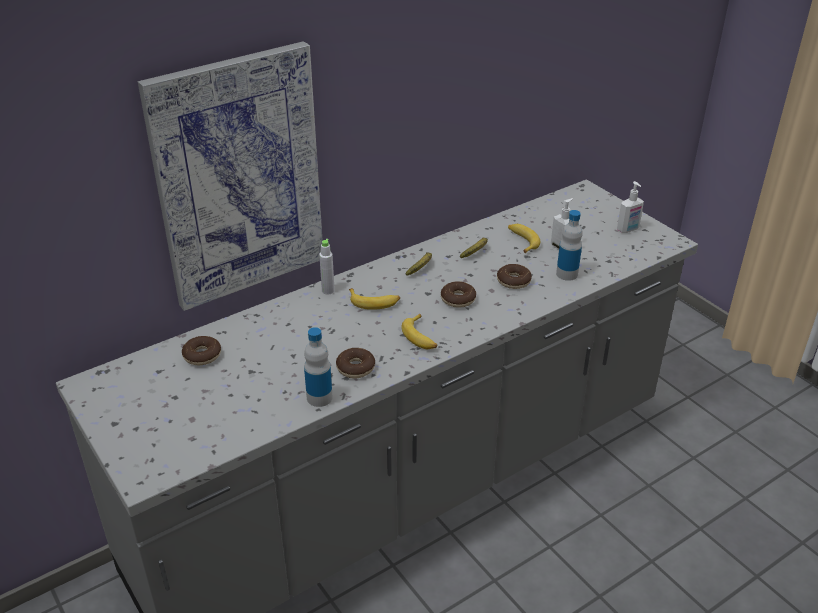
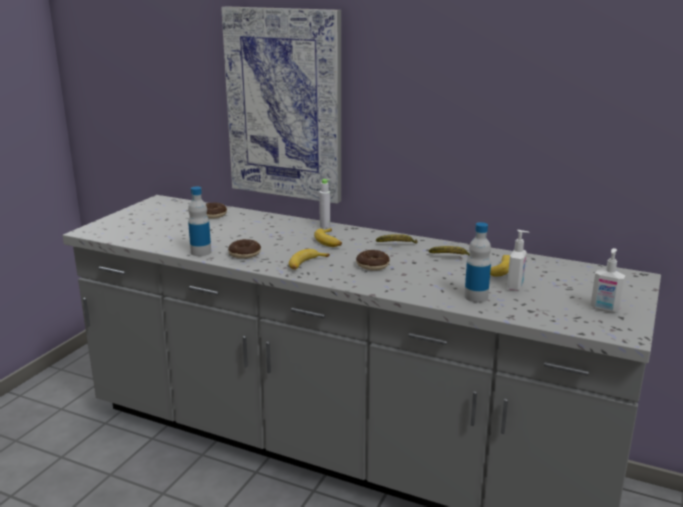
camera: 60 degrees right, 15 degrees down
(513, 281) = (429, 279): donut -> none

